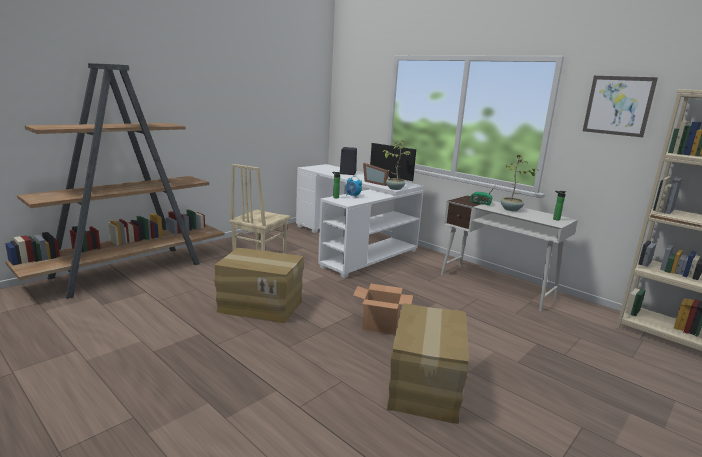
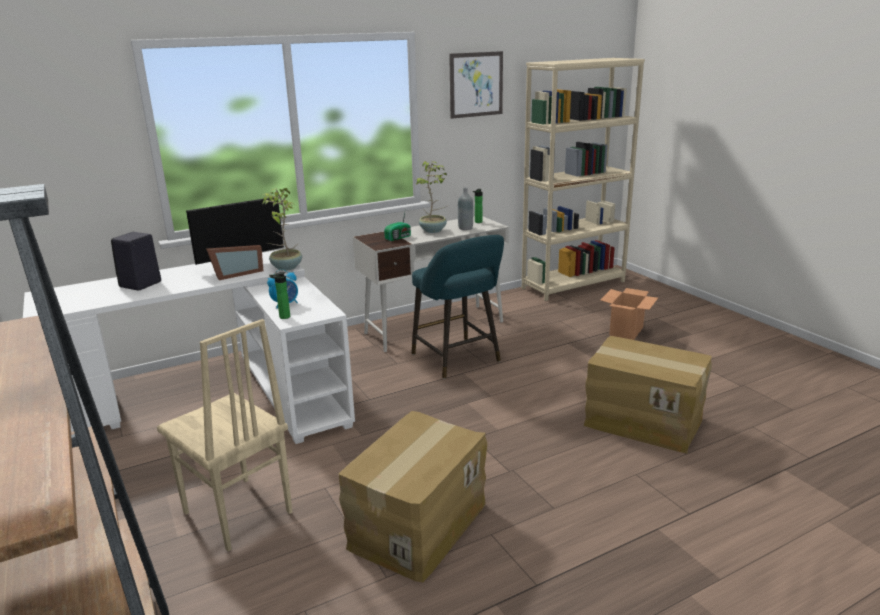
camera: 70 degrees left, 5 degrees up
(381, 326) = (513, 423): cardboard box -> cardboard box (626, 331)
(454, 299) = (458, 360): none -> turquoise stool
(532, 216) = (465, 228): none -> grey bottle

